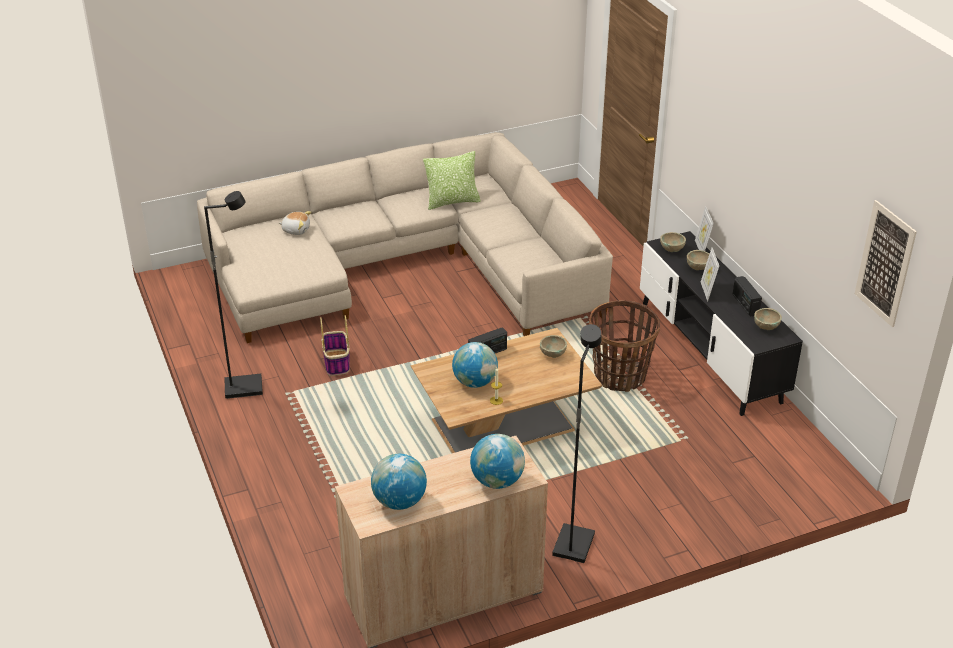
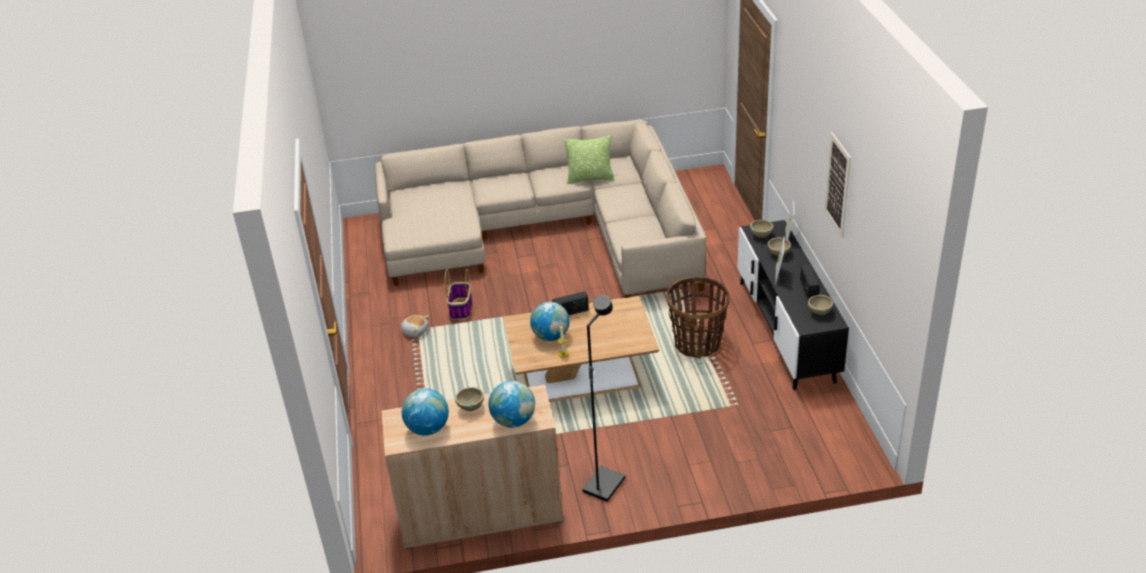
camera: 15 degrees right, 0 degrees up
(244, 387) = (380, 322): black floor lamp -> none
(296, 230) = (450, 193): plush toy -> plush toy (415, 331)
(552, 354) = (626, 319): beige bowl -> beige bowl (470, 407)
(885, 263) = (896, 263): picture -> picture (837, 185)

